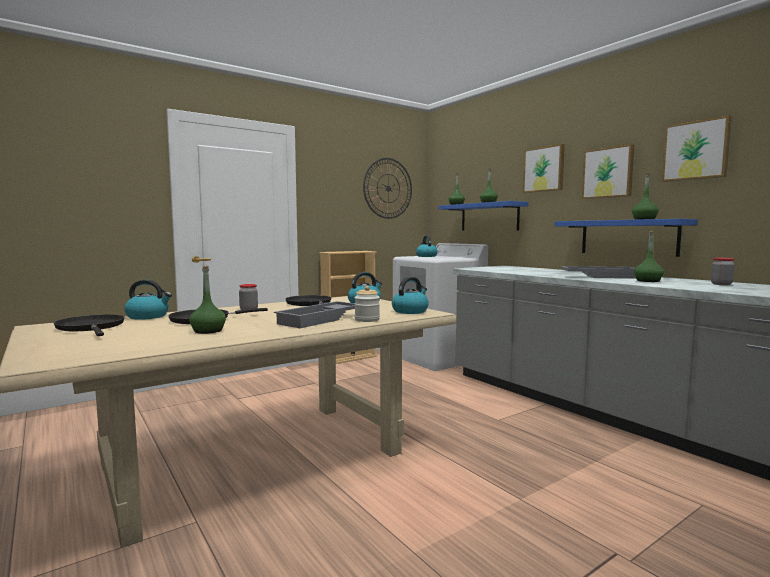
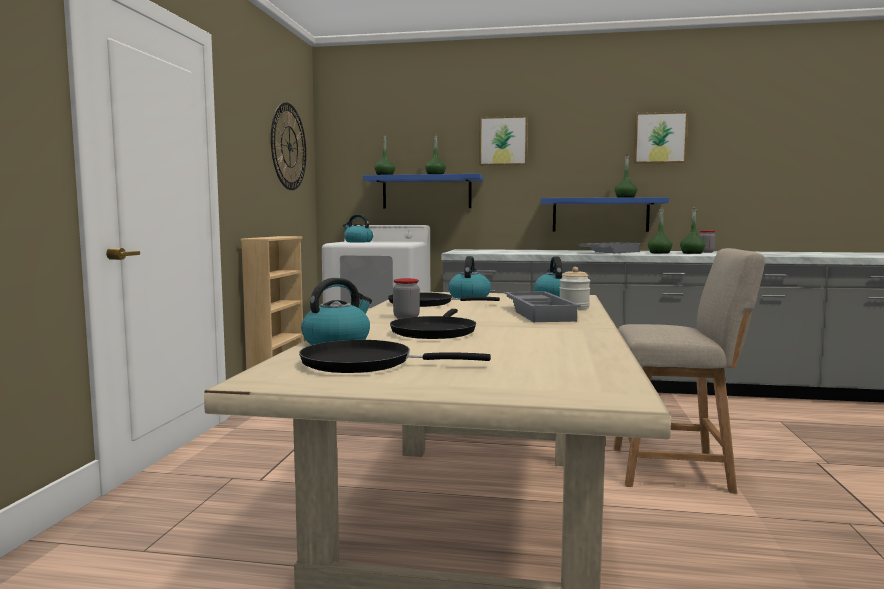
camera: 45 degrees left, 0 degrees up
(208, 331) = (523, 338): green bottle -> green bottle (692, 253)
(455, 491) = (677, 469): none -> beige chair
(608, 173) = (578, 151): picture -> none

